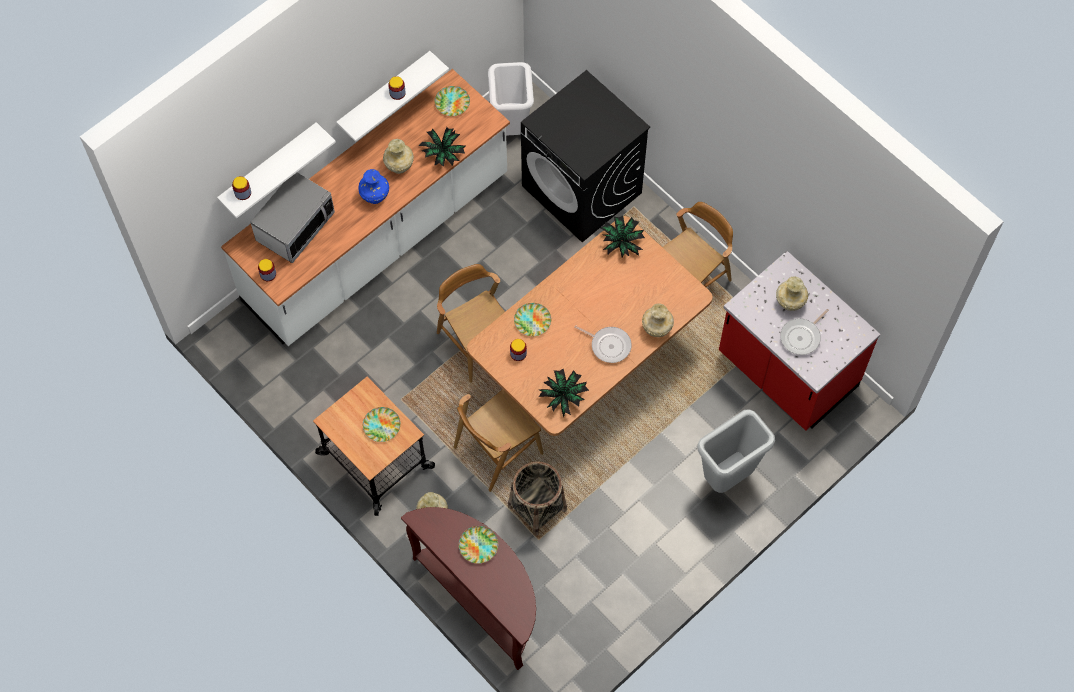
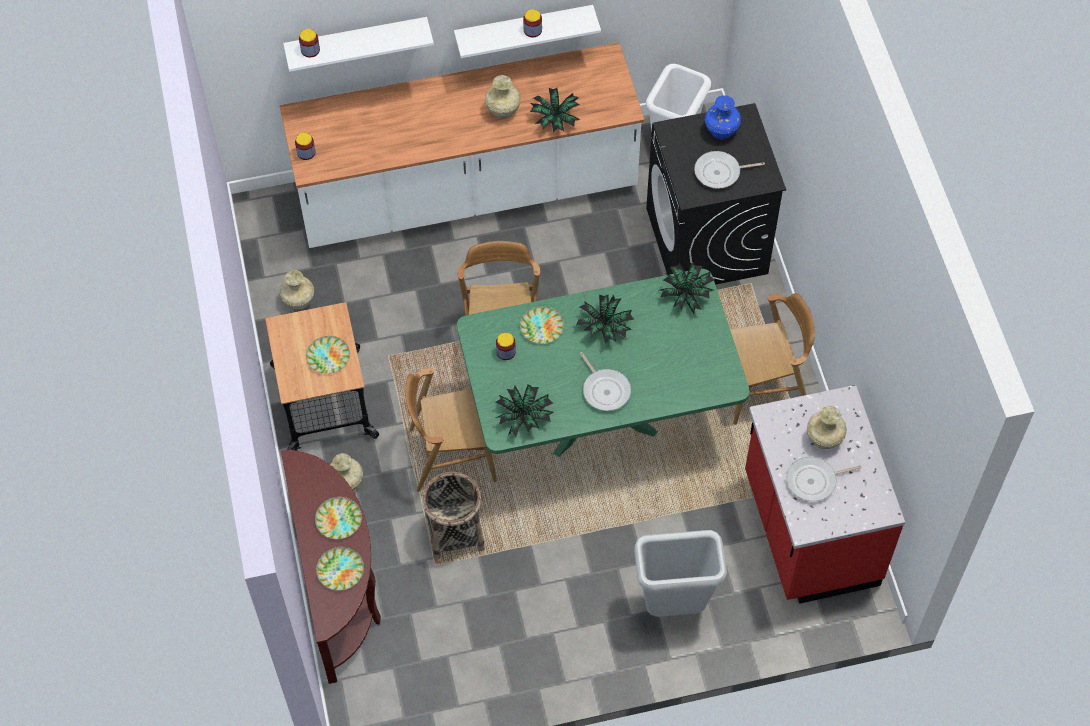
camera: 30 degrees right, 5 degrees down
(295, 227) = (362, 120): microwave -> none
(374, 196) = (459, 128): blue vase -> blue vase (720, 131)
(452, 103) = (597, 74): plate -> plate (340, 570)
(578, 297) = (604, 327): none -> potted plant
(587, 366) = (599, 418): brown dining table -> green dining table
(595, 137) = (720, 172): none -> frying pan
(657, 329) = (667, 399): beige vase -> beige vase (299, 301)

